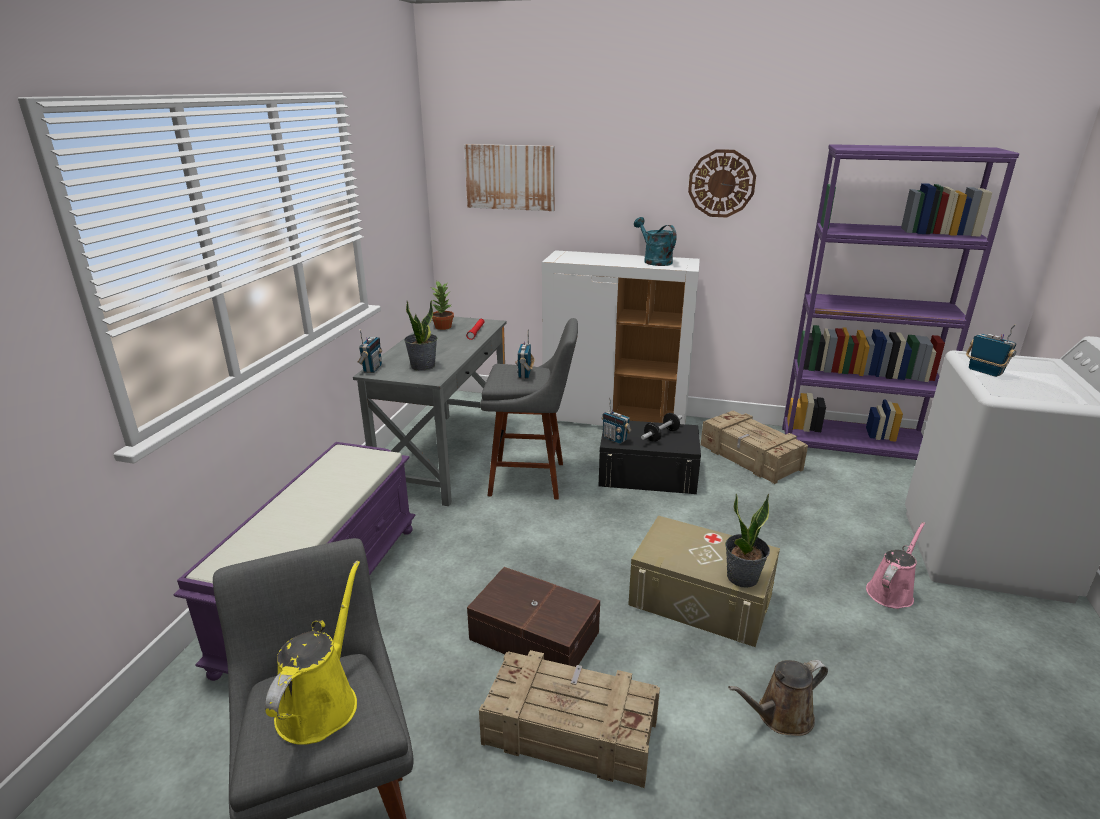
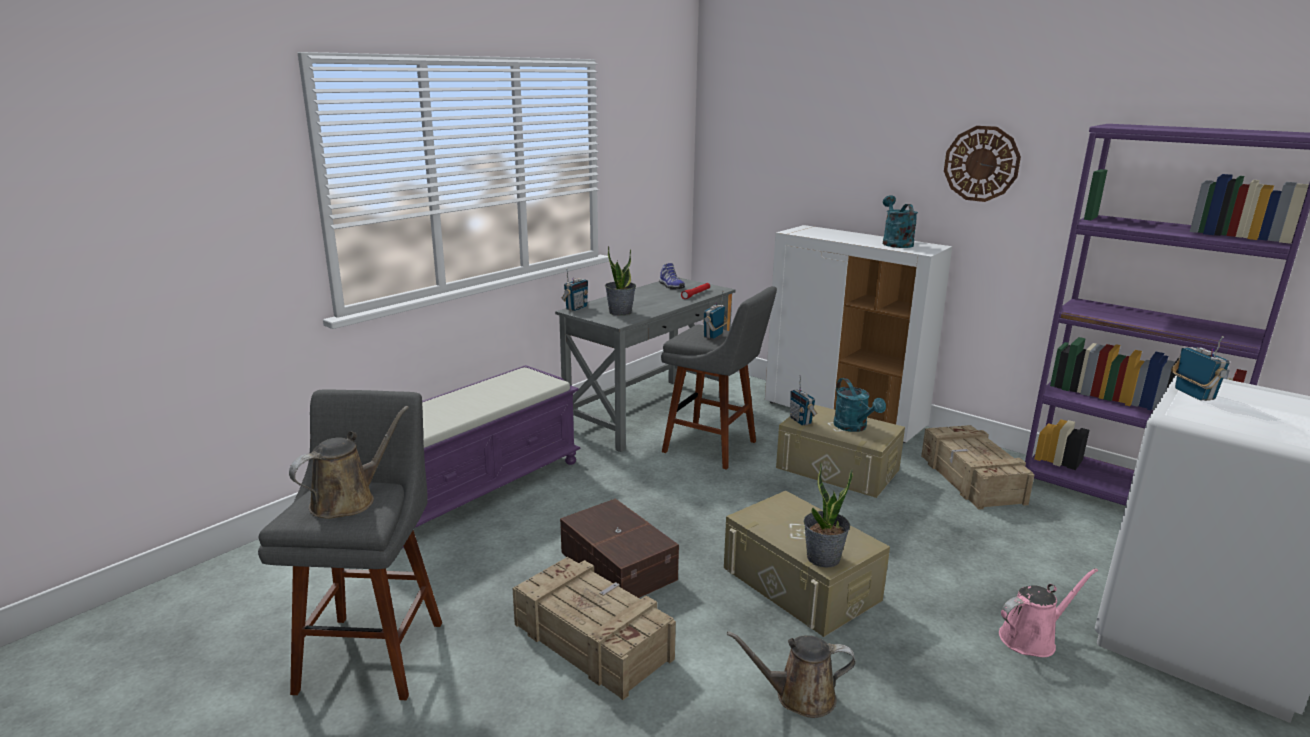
camera: 25 degrees right, 5 degrees down
(321, 702) = (348, 500): yellow watering can -> brown watering can
(443, 327) = (670, 286): potted plant -> shoe
(510, 177) = (768, 147): picture -> none
(647, 474) = (837, 469): black storage box -> beige storage box
(661, 435) = (854, 427): dumbbell -> turquoise watering can

